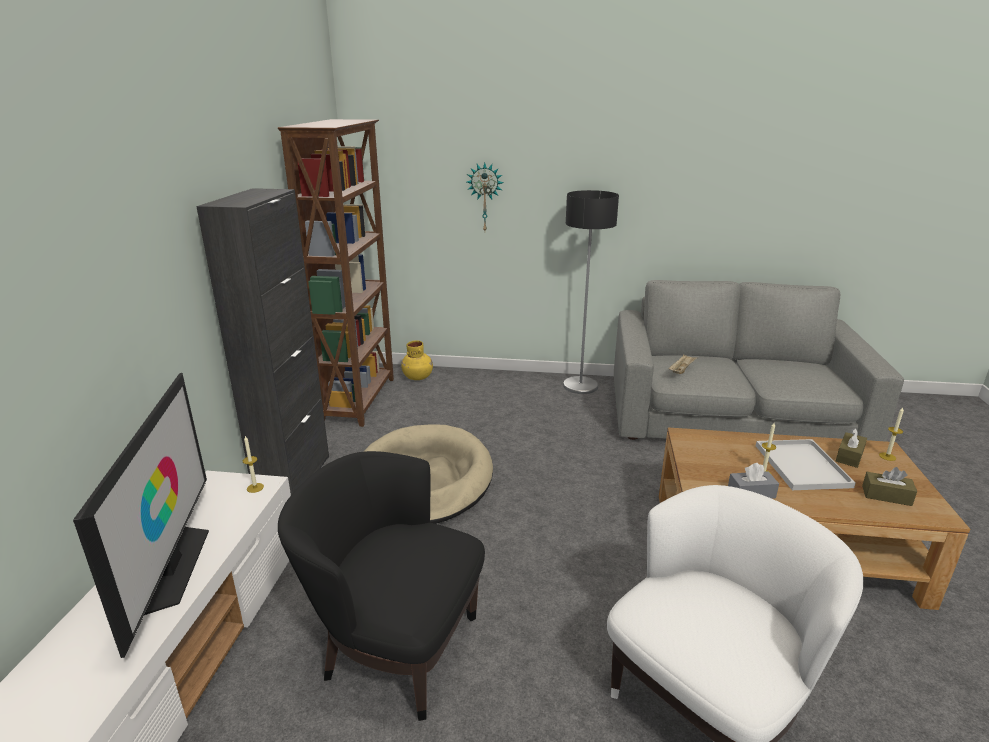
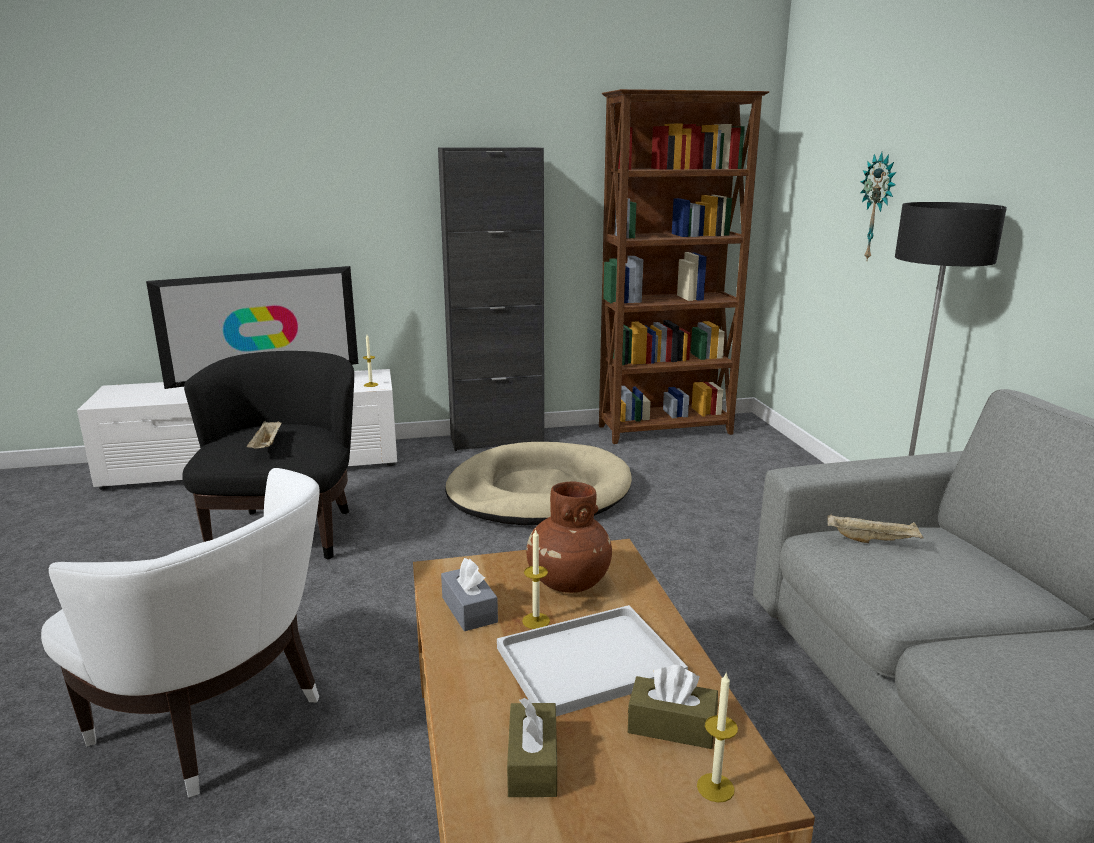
camera: 70 degrees right, 5 degrees down
(418, 377) = (757, 444): yellow vase -> none
(419, 566) = (267, 446): none -> beige tray
(720, 456) = (568, 582): none -> brown vase

